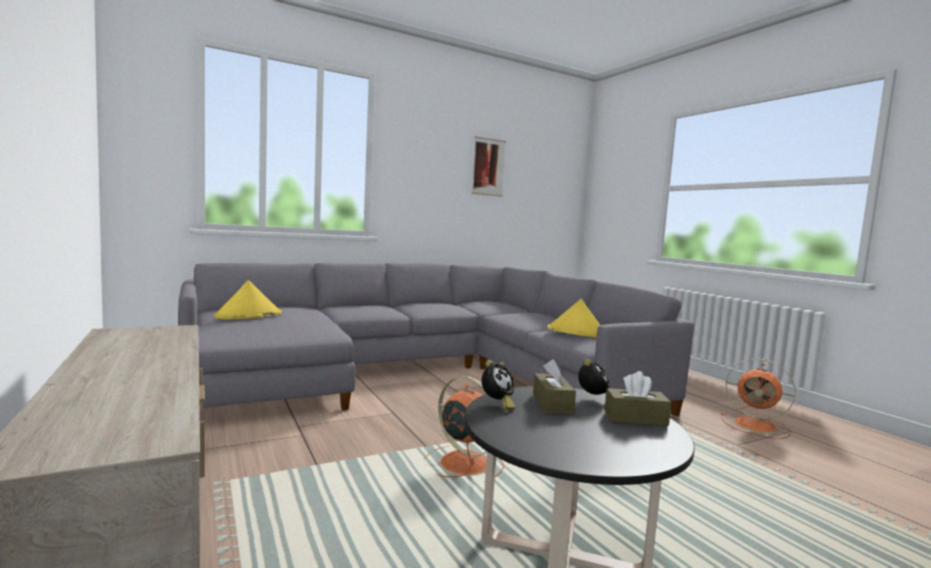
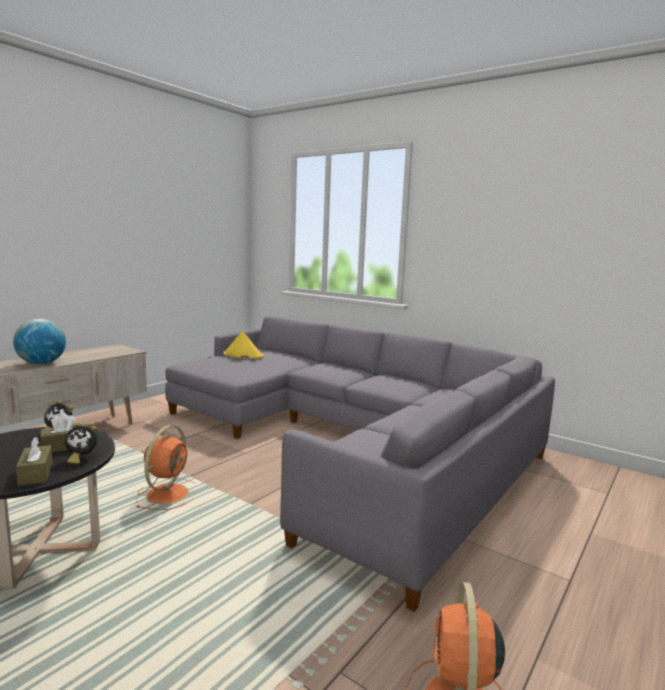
camera: 65 degrees right, 5 degrees up
(154, 371) = (41, 364): none -> globe
(488, 167) = (549, 222): picture -> none
(577, 332) = (369, 442): yellow hat -> none

